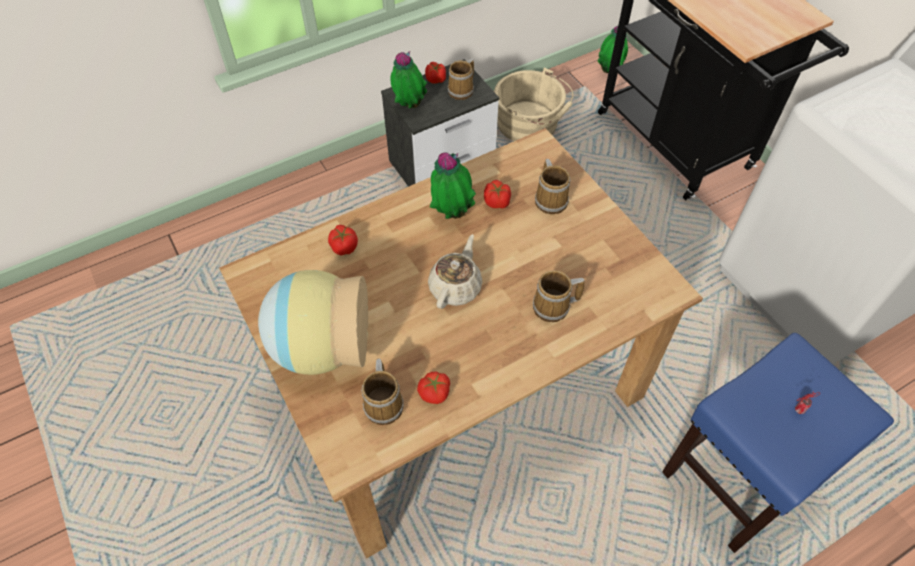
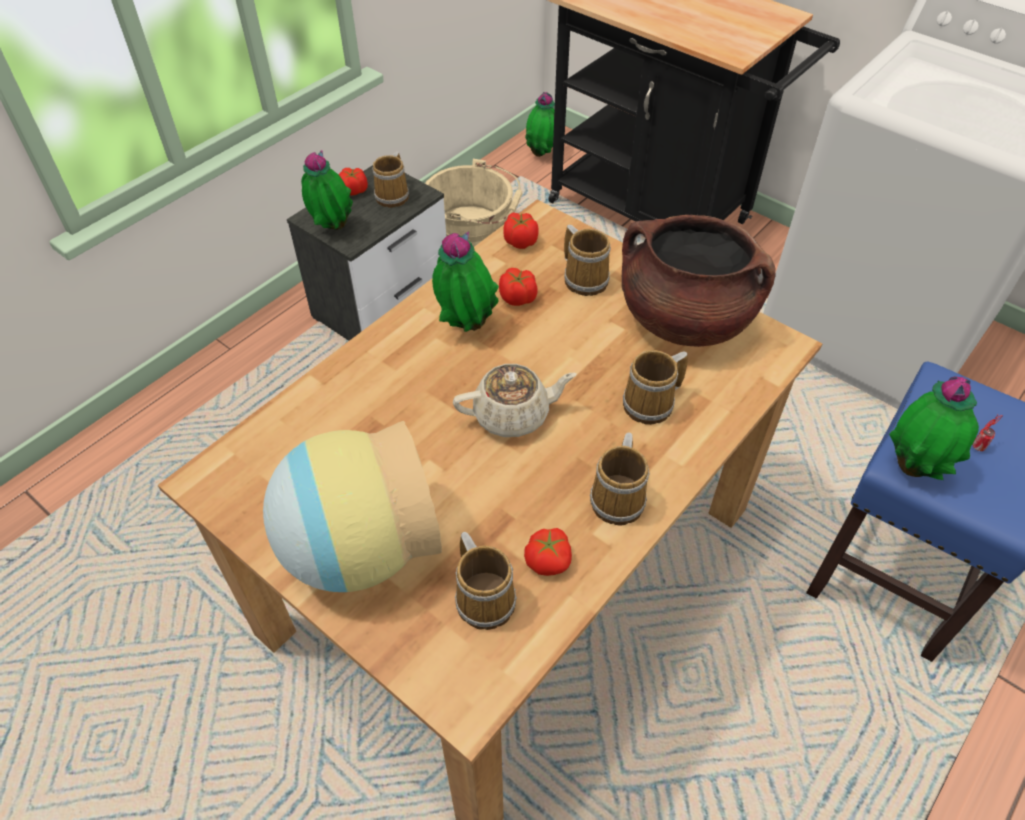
camera: 20 degrees left, 5 degrees down
(344, 247) = (335, 406): tomato -> tomato (520, 241)
(456, 287) = (513, 415): beige teapot -> beige teapot turned 75 degrees clockwise
(500, 366) = (620, 498): none -> mug
(608, 251) = (684, 320): none -> brown cooking pot
(739, 409) = (914, 467): none -> potted plant

